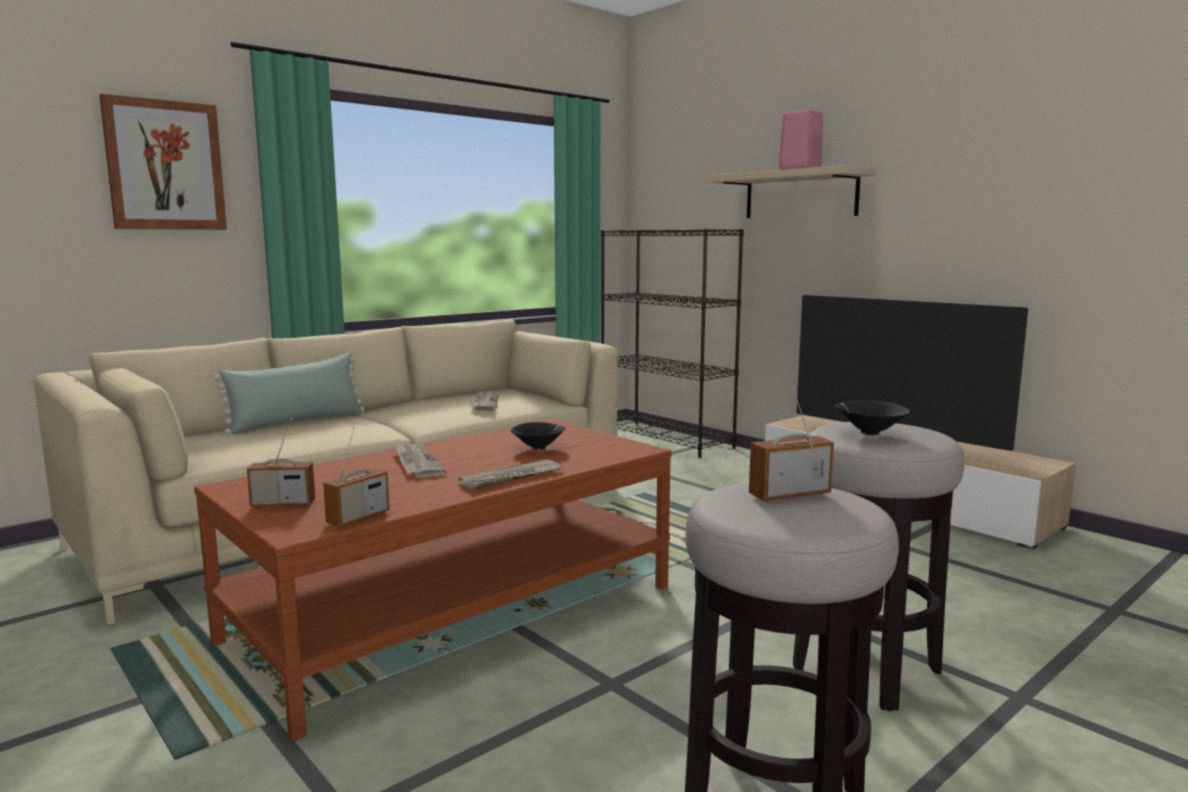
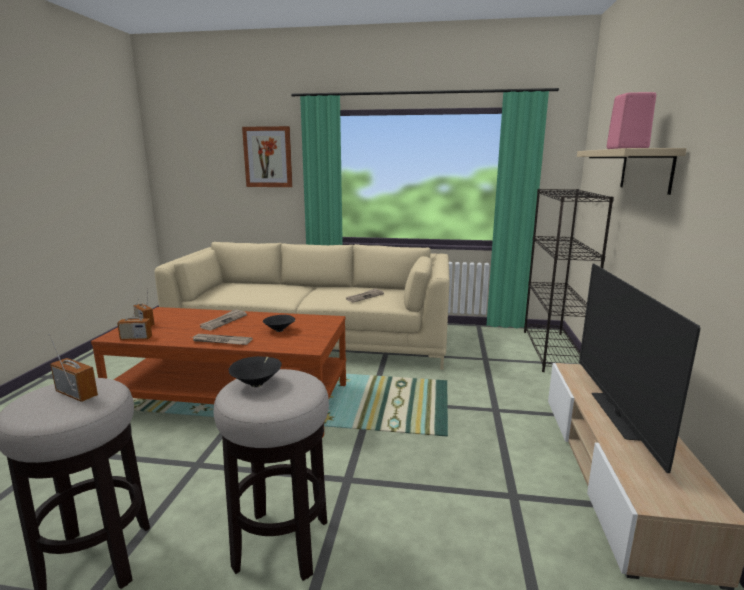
camera: 50 degrees right, 5 degrees up
(297, 422) = (278, 286): green pillow -> none

